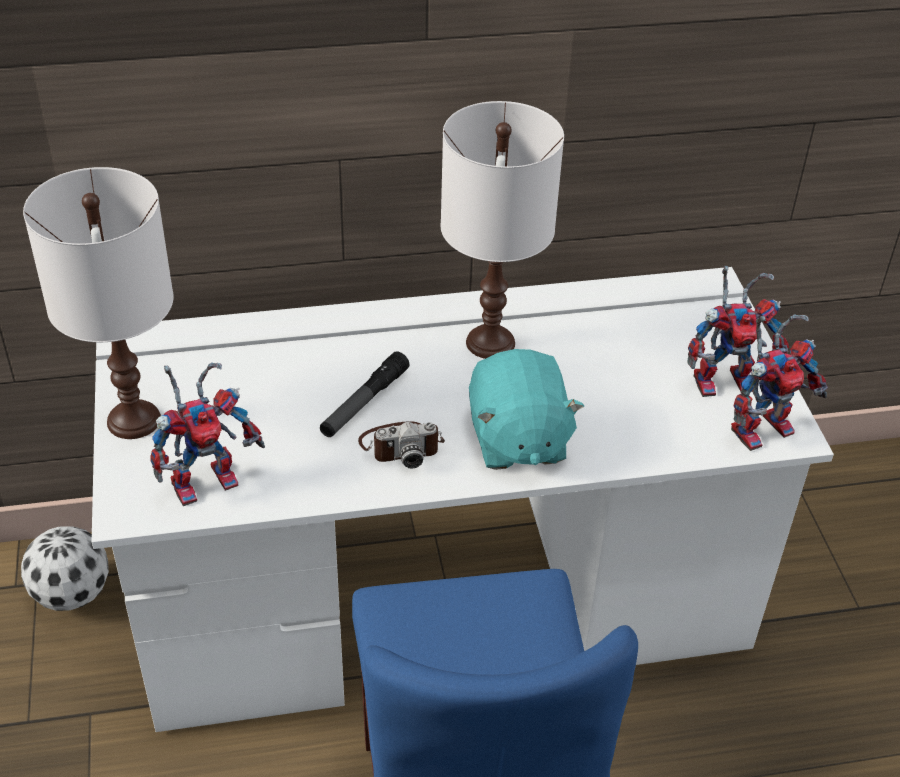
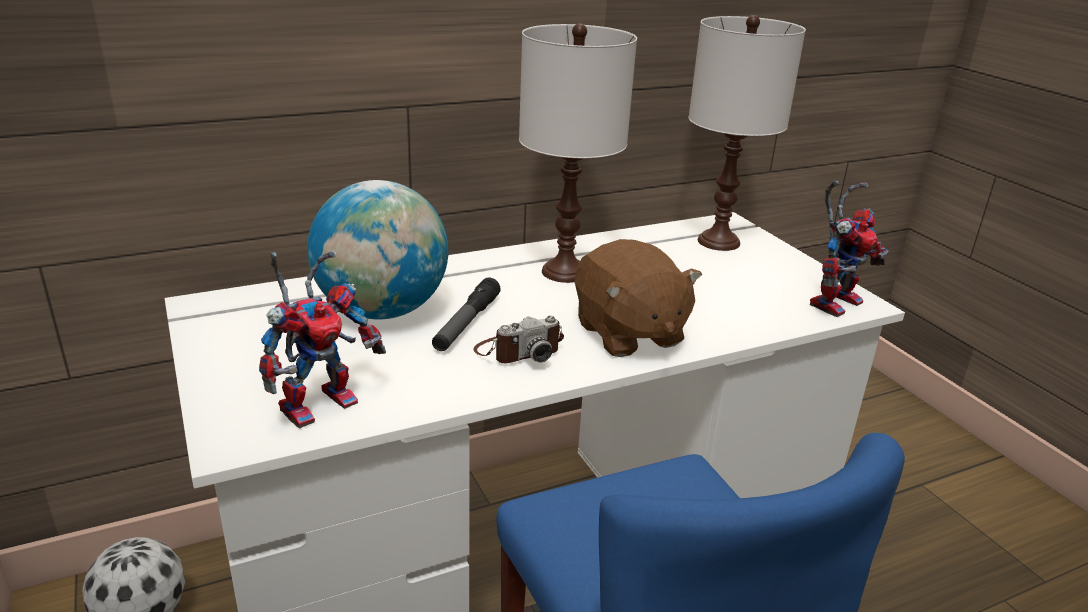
camera: 15 degrees left, 15 degrees down
(133, 420) = (221, 364): white table lamp -> white table lamp (718, 242)
(290, 374) = (382, 311): none -> globe
(517, 440) = (628, 333): turquoise plush toy -> brown plush toy
(726, 379) = (781, 275): toy robot -> none

